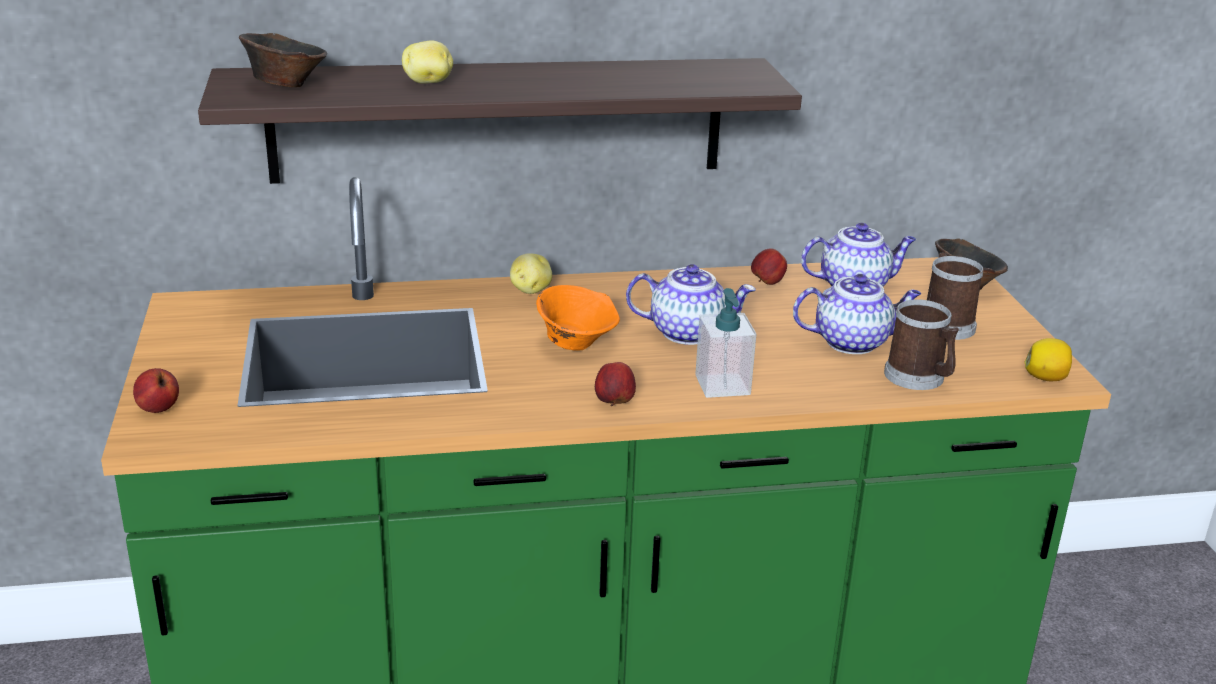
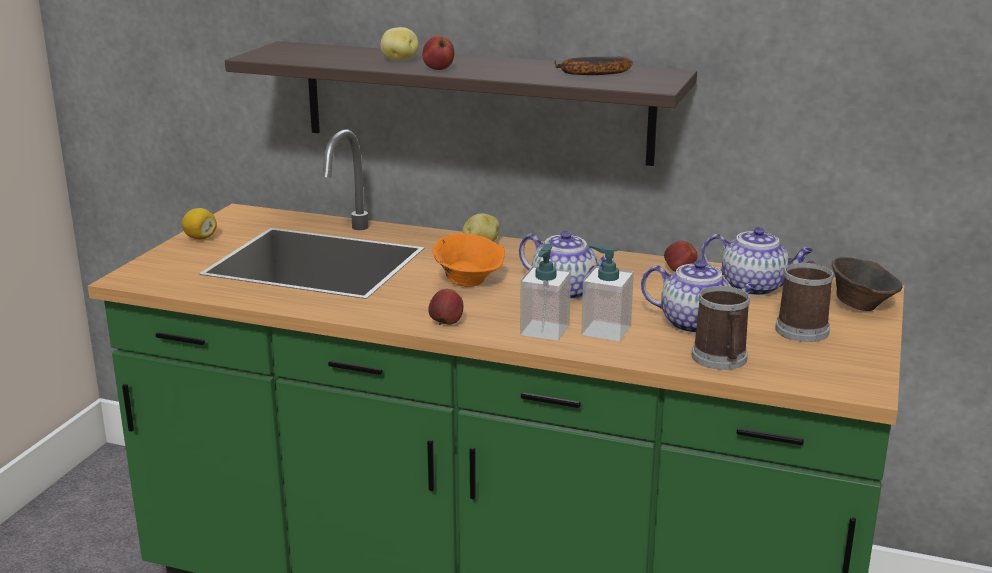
camera: 30 degrees right, 5 degrees down
(158, 409) = (151, 266): apple -> apple (438, 69)
(285, 85) = (302, 53): brown bowl -> none
(672, 76) = (590, 73): none -> banana
(780, 370) = (605, 330): none -> soap dispenser
(1046, 378) = (845, 385): lemon -> lemon (200, 238)

